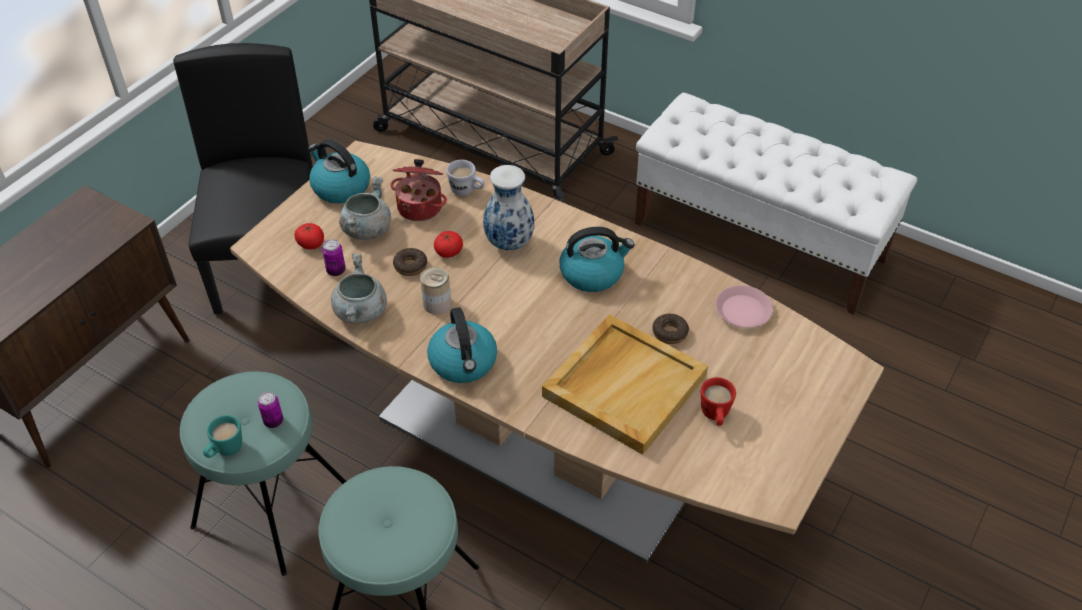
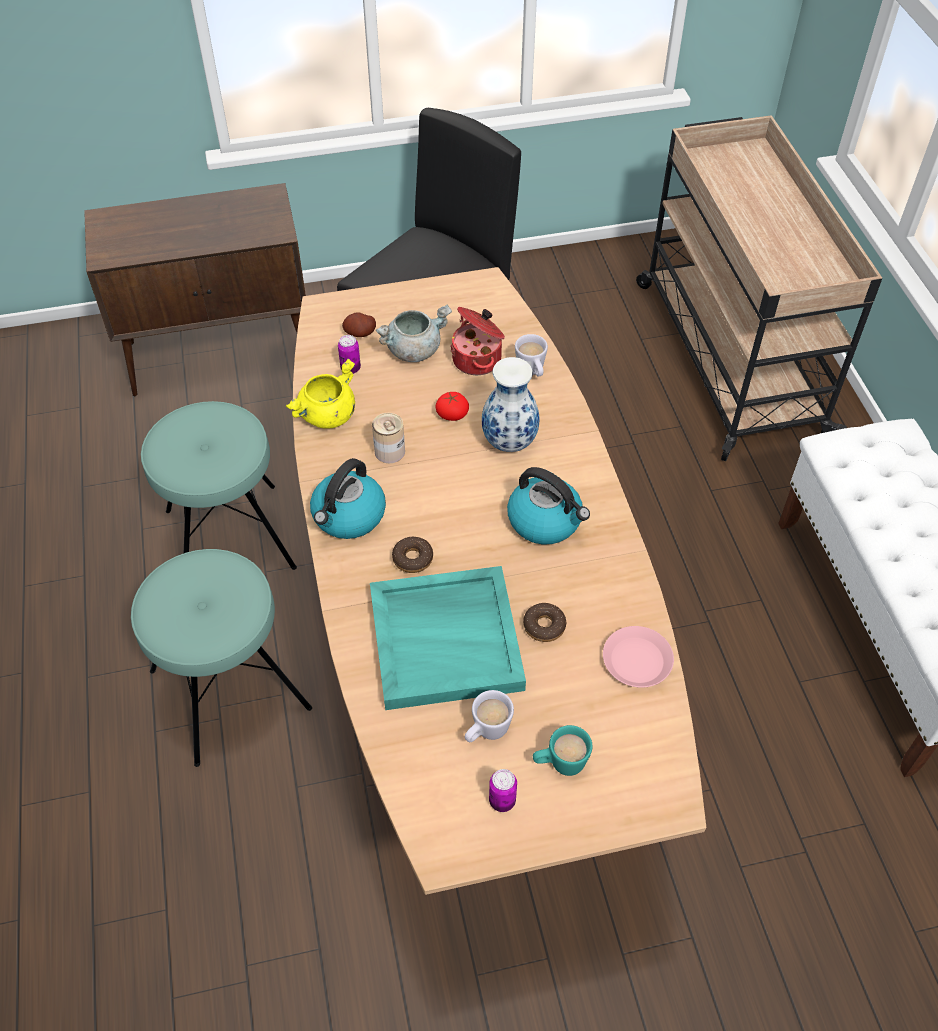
camera: 45 degrees right, 5 degrees up
(225, 451) = (163, 459): turquoise mug -> turquoise mug (560, 763)
(273, 421) = (217, 462): can -> can (502, 801)
(311, 244) = (360, 333): tomato -> potato
(340, 187) = (437, 300): kettle -> none
(361, 312) = (327, 416): grey cooking pot -> yellow cooking pot
(410, 266) = (409, 405): donut -> donut (412, 558)
(624, 385) = (446, 639): beige tray -> turquoise tray
(715, 416) = (486, 732): red mug -> white mug

